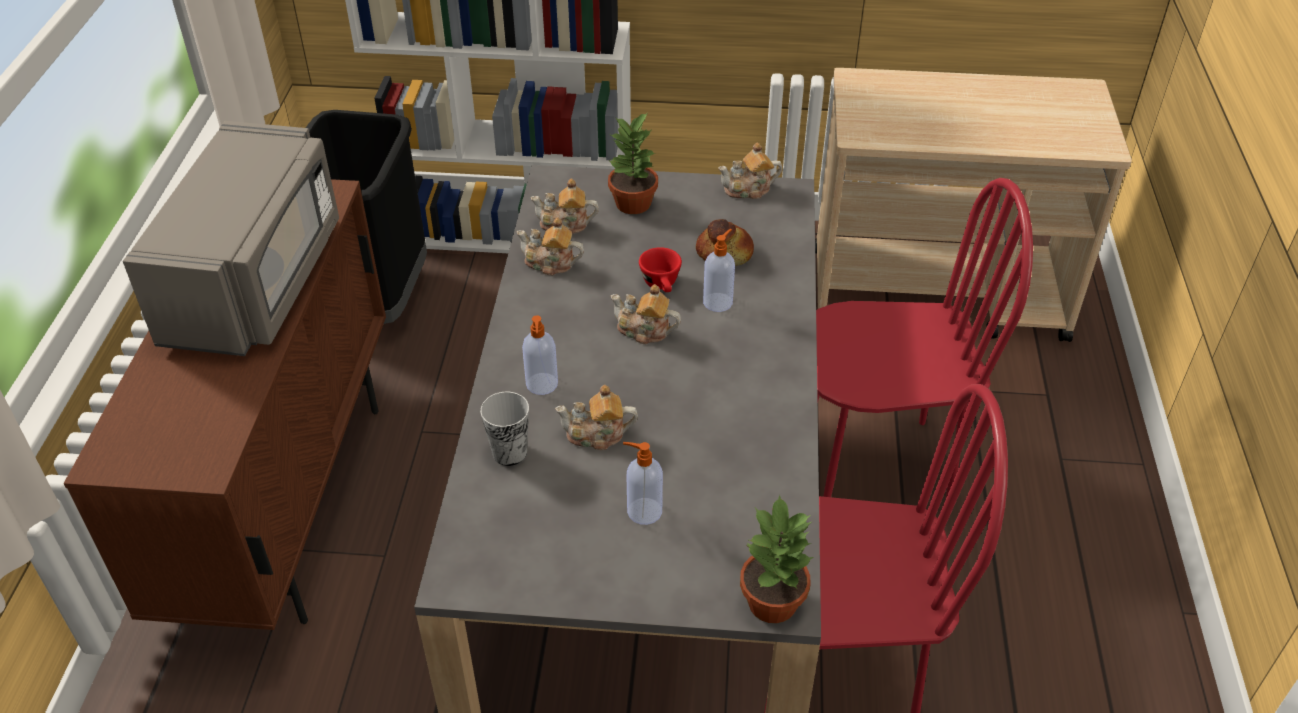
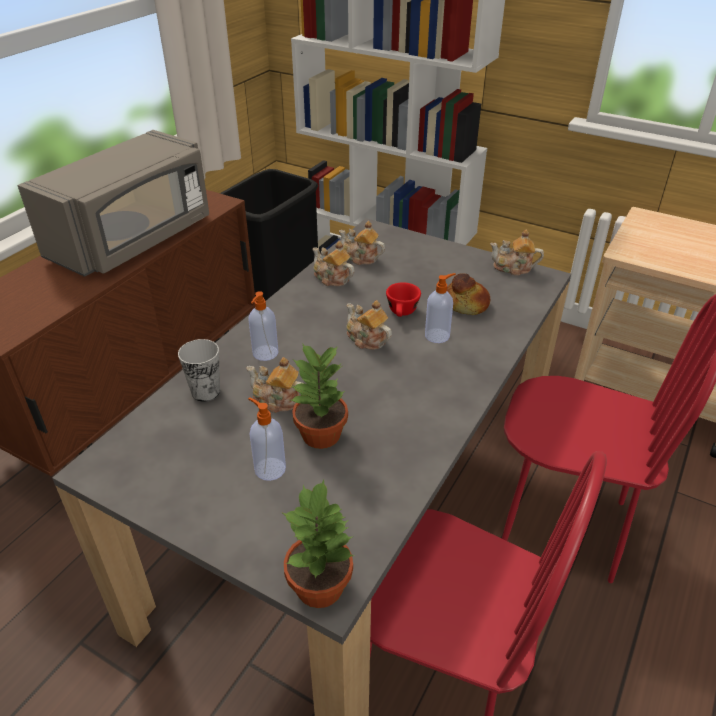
camera: 25 degrees right, 5 degrees down
(634, 204) = (419, 257): potted plant -> potted plant (321, 435)

